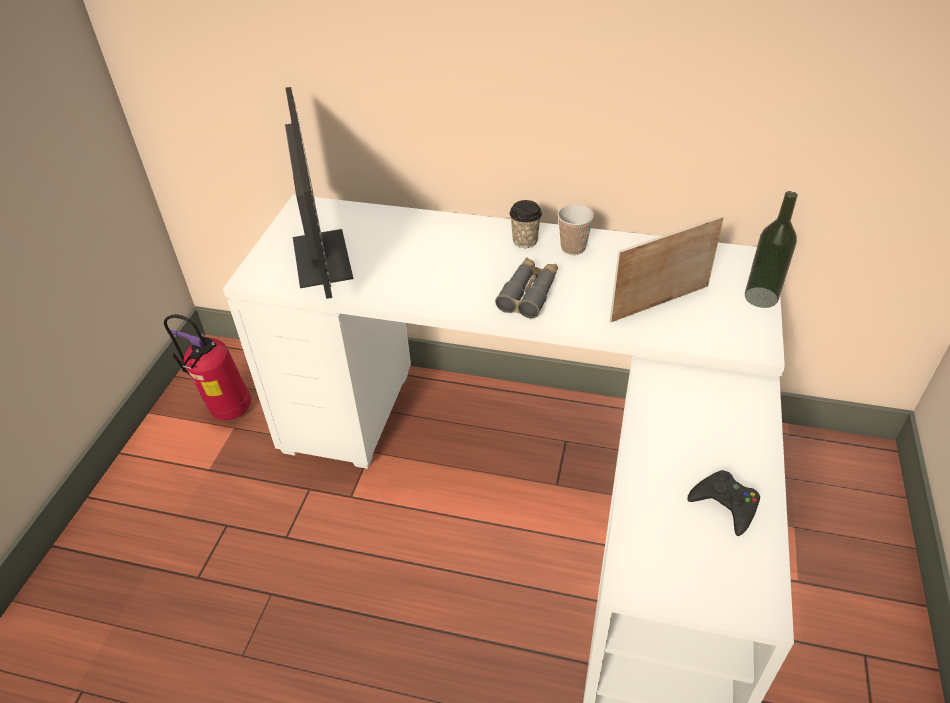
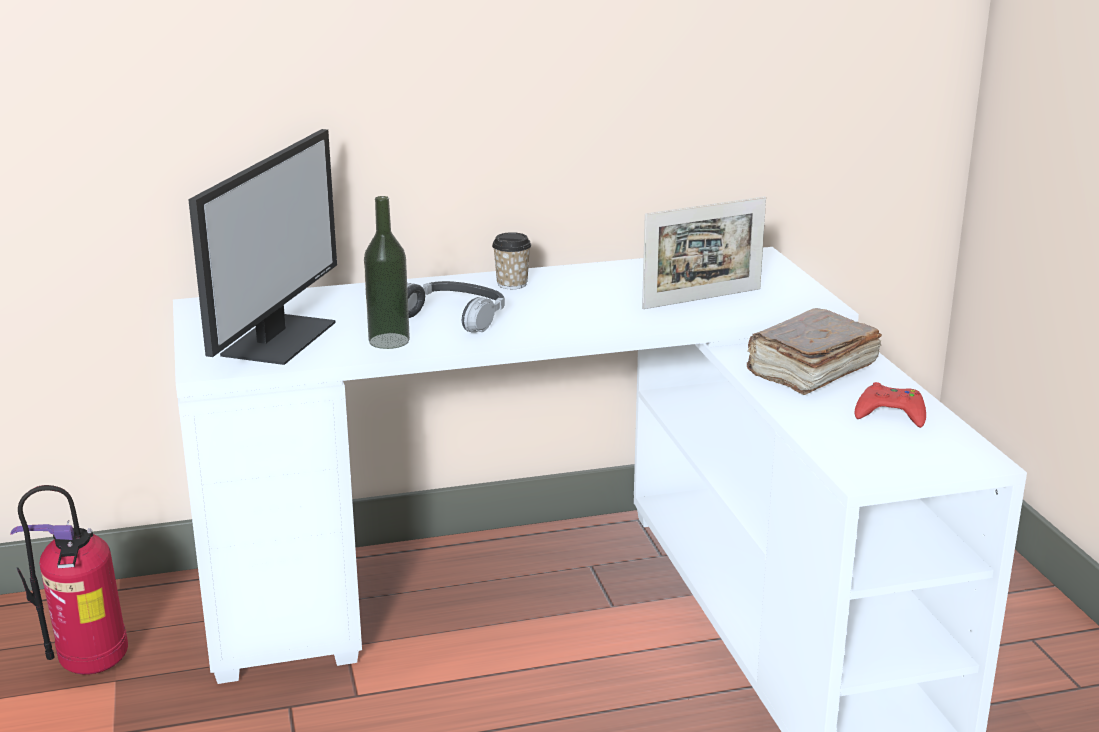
camera: 30 degrees left, 20 degrees down
(320, 257) = (277, 338): monitor -> monitor turned 60 degrees clockwise
(453, 269) = (454, 317): none -> headphones
(529, 293) = (560, 317): grey binoculars -> none
(573, 248) = (570, 280): cup -> none
(659, 303) = (702, 298): picture frame -> picture frame turned 150 degrees counterclockwise
(696, 419) = (810, 371): none -> brown book
(725, 504) = (891, 413): black game controller -> red game controller
(761, 297) = (791, 277): bottle -> bottle (389, 341)

